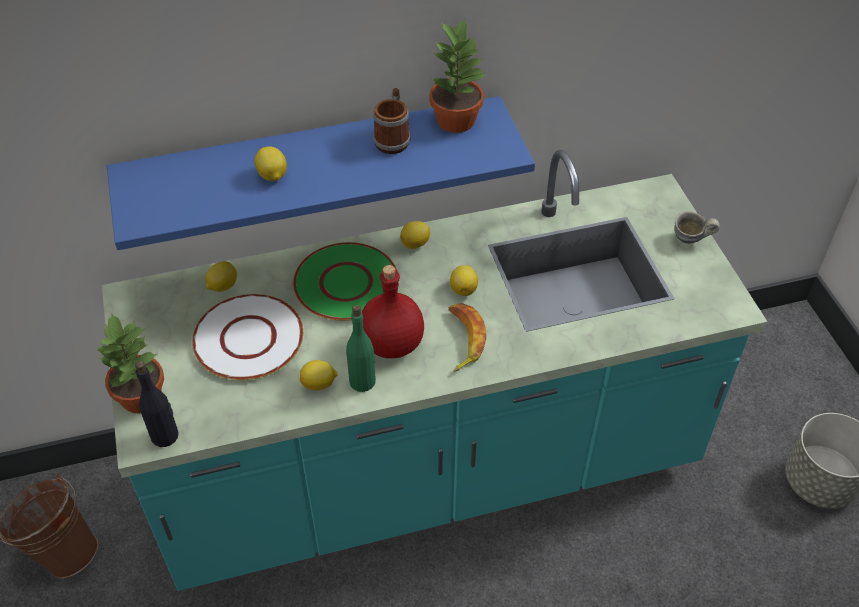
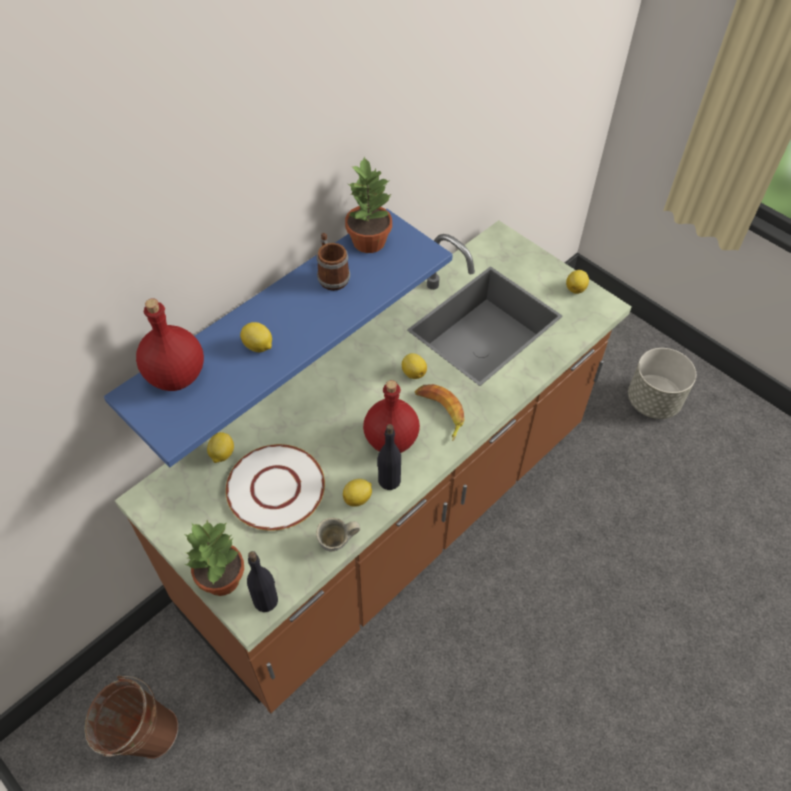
camera: 30 degrees left, 5 degrees up
(178, 172) = (175, 376): none -> red bottle
(346, 283) = (321, 407): green plate -> none
(362, 381) = (389, 480): green bottle -> black bottle
(416, 244) = (352, 351): lemon -> lemon (576, 288)
(429, 469) = (393, 519): turquoise counter -> brown counter
(689, 241) = (545, 268): grey mug -> grey mug (337, 544)

